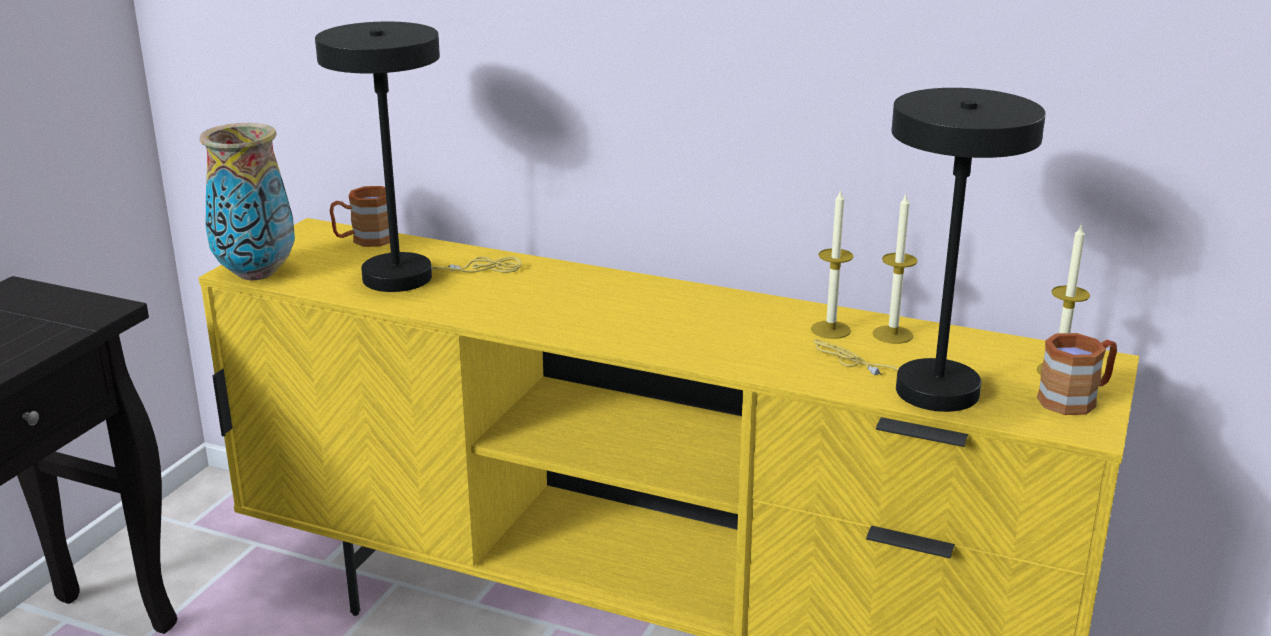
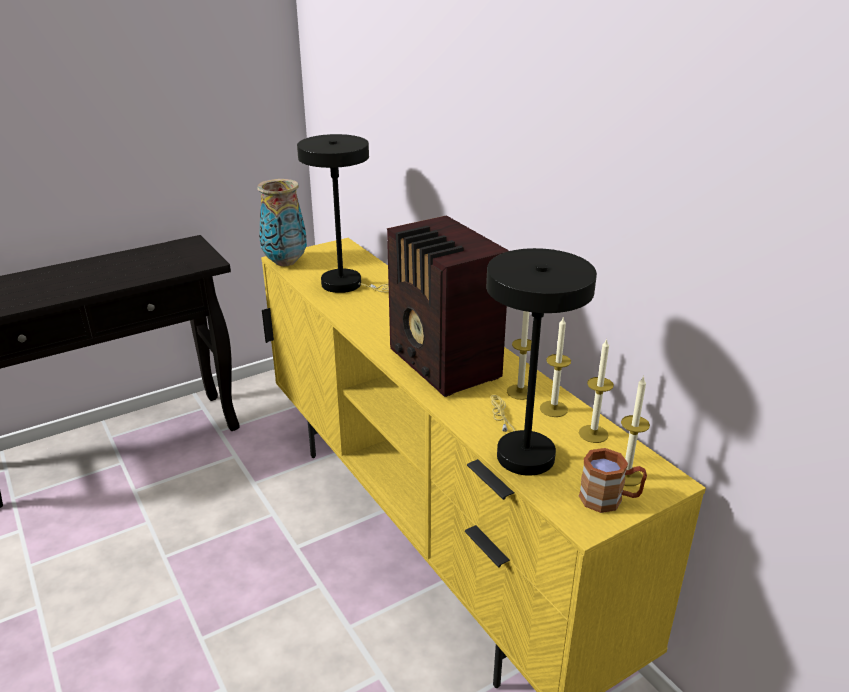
camera: 35 degrees right, 5 degrees up
(364, 240) = (355, 258): brown mug -> none
(697, 331) = (443, 365): none -> radio
(969, 344) = (593, 434): none -> candle

